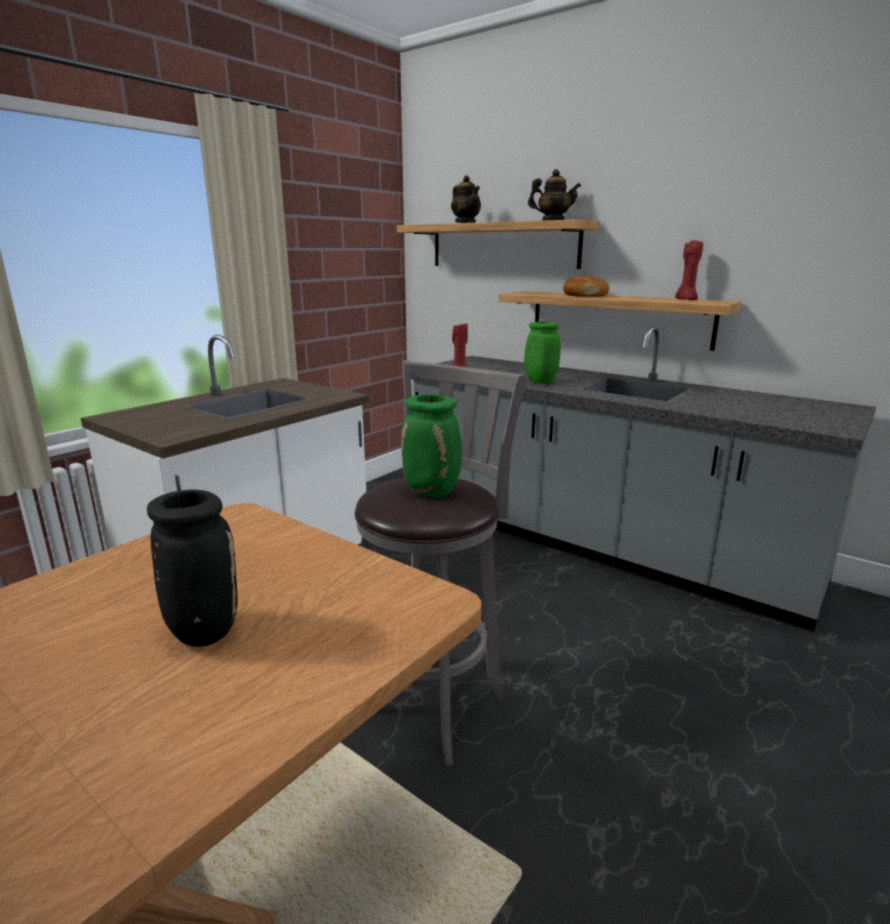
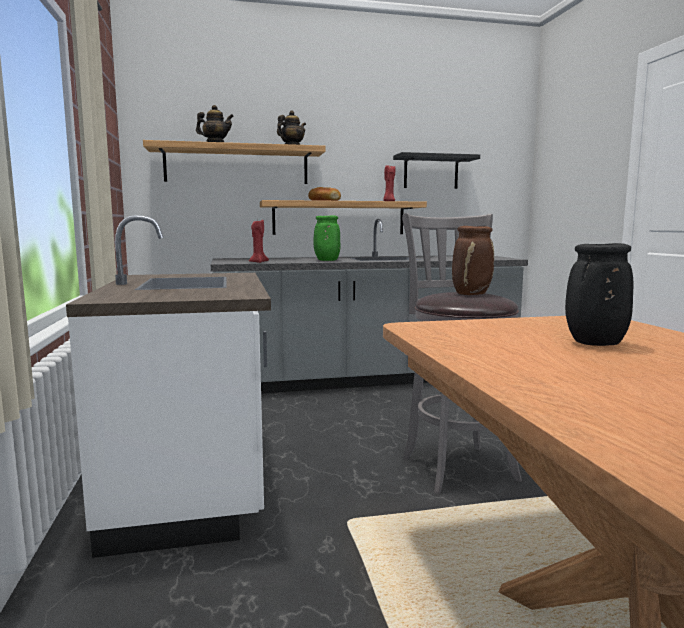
camera: 50 degrees left, 10 degrees down
(433, 492) = (471, 294): green vase -> brown vase
(782, 249) = (431, 172): none -> black shelf

